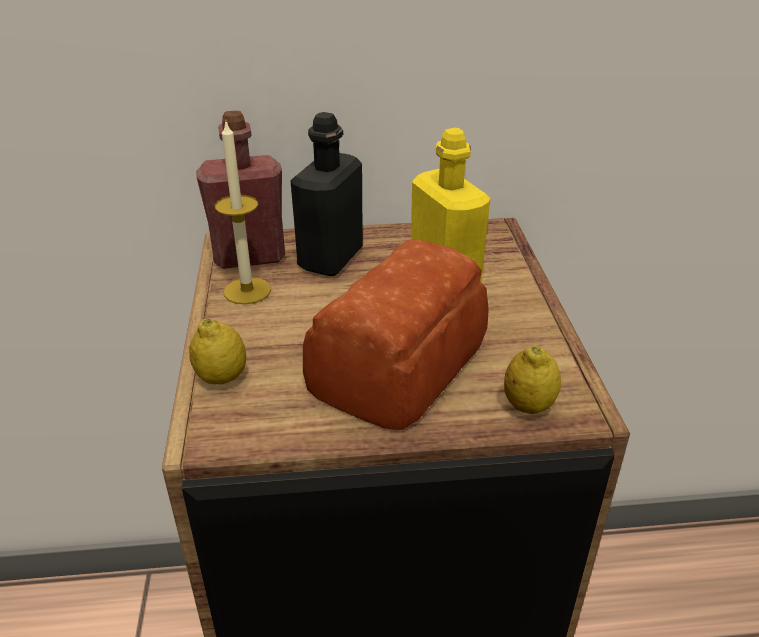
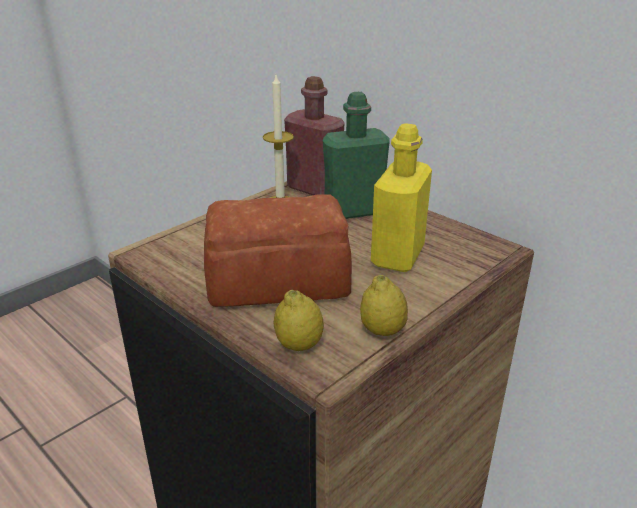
camera: 50 degrees right, 5 degrees down
(222, 378) = (193, 234): lemon -> lemon (382, 331)
(330, 259) = (353, 211): black bottle -> green bottle

